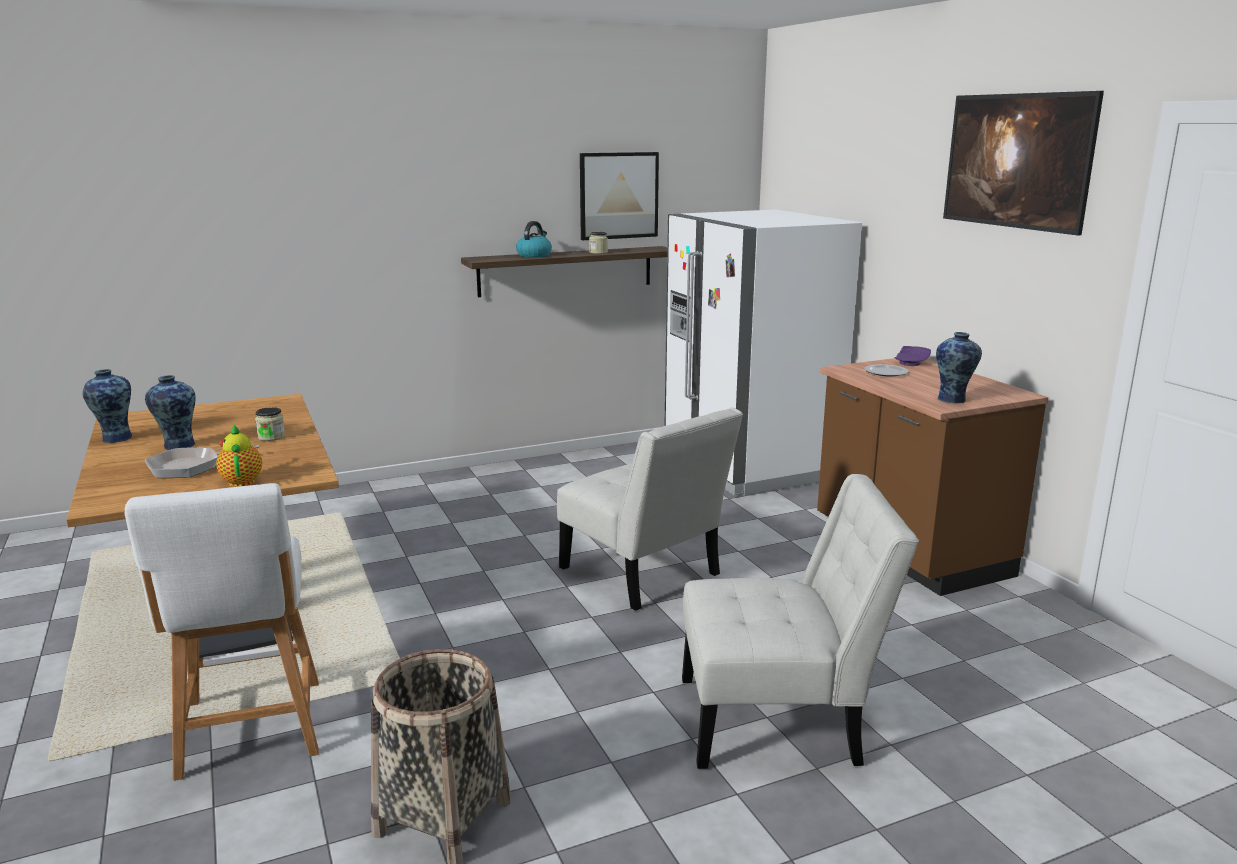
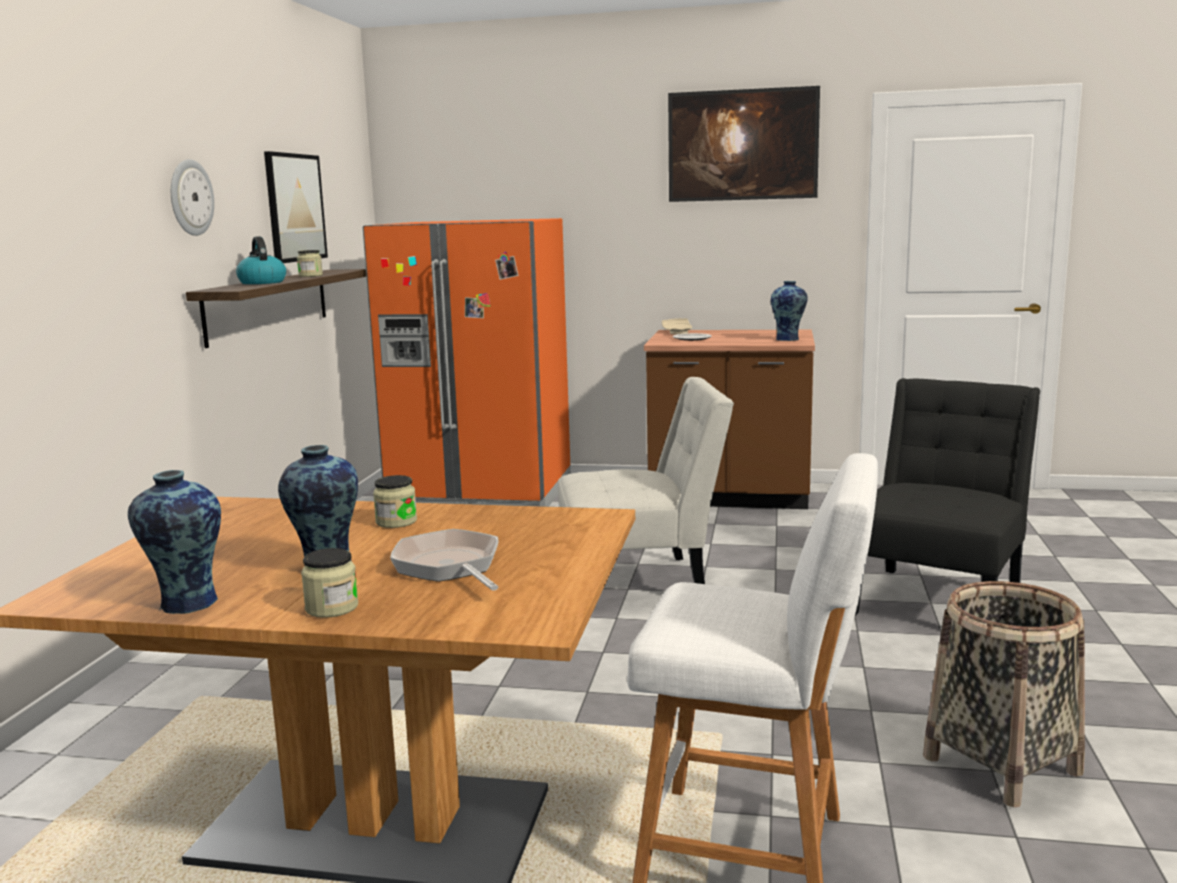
camera: 55 degrees left, 5 degrees down
(116, 462) = (332, 608): none -> jar
(190, 467) = (450, 567): frying pan -> frying pan turned 150 degrees clockwise
(242, 481) = (563, 546): teapot -> none
(476, 192) = (190, 197): none -> wall clock
(748, 465) = (482, 494): white fridge -> orange fridge
(779, 720) = (938, 600): white chair -> black chair
(911, 363) = (678, 333): purple plate -> beige plate

